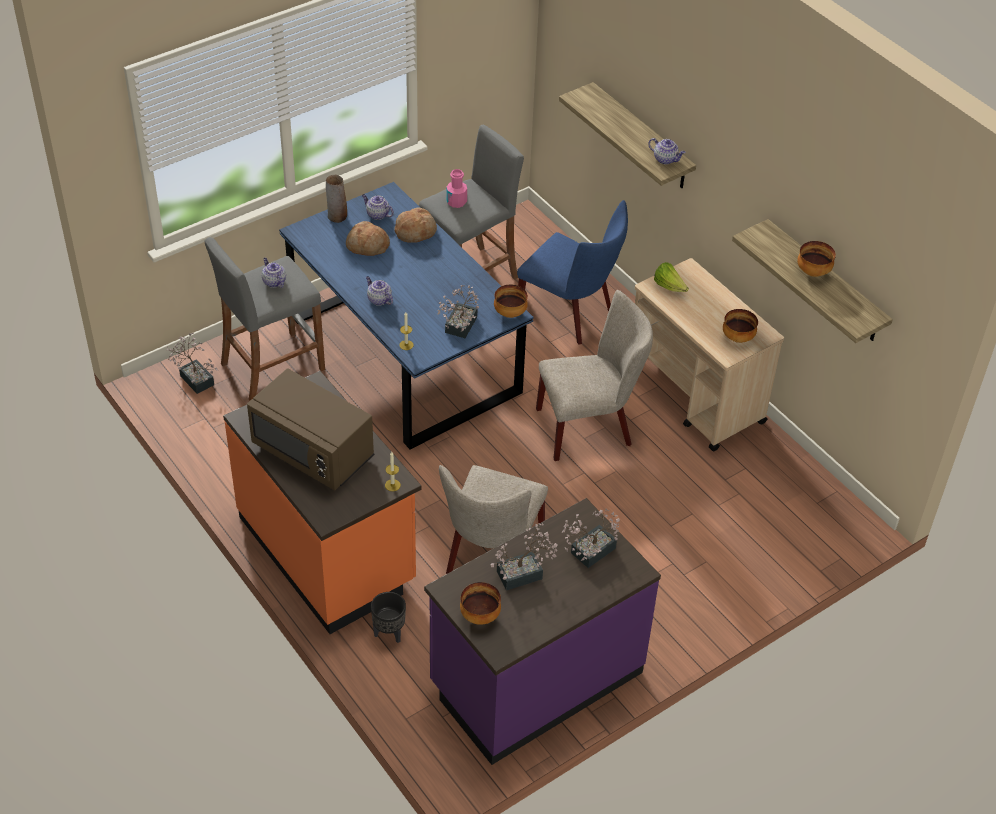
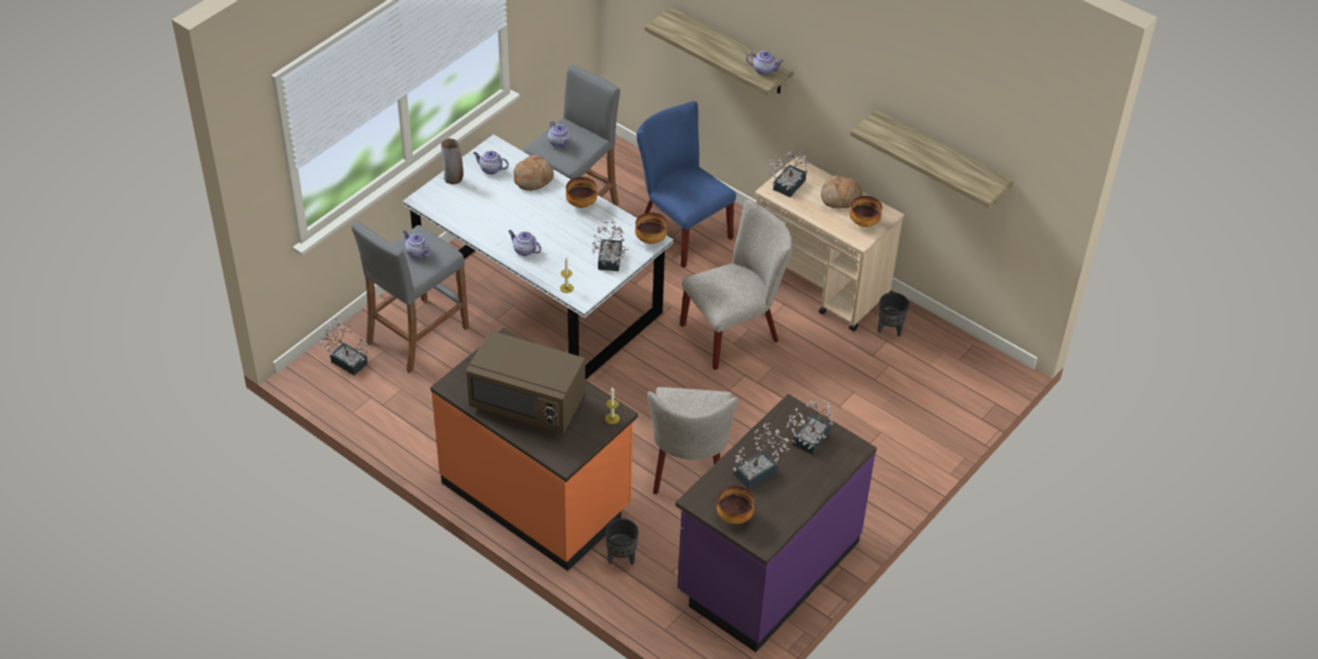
camera: 15 degrees left, 0 degrees up
(367, 246) = (493, 201): bread -> bread (840, 198)
(403, 355) = (538, 299): blue dining table -> white dining table
(456, 202) = (559, 143): pink bottle -> teapot
(570, 314) = (680, 230): blue chair -> blue chair turned 150 degrees counterclockwise
(669, 286) = (786, 187): lettuce -> potted plant
(752, 457) = (890, 330): none -> black planter
(813, 272) = (931, 151): bowl -> bowl (581, 203)

